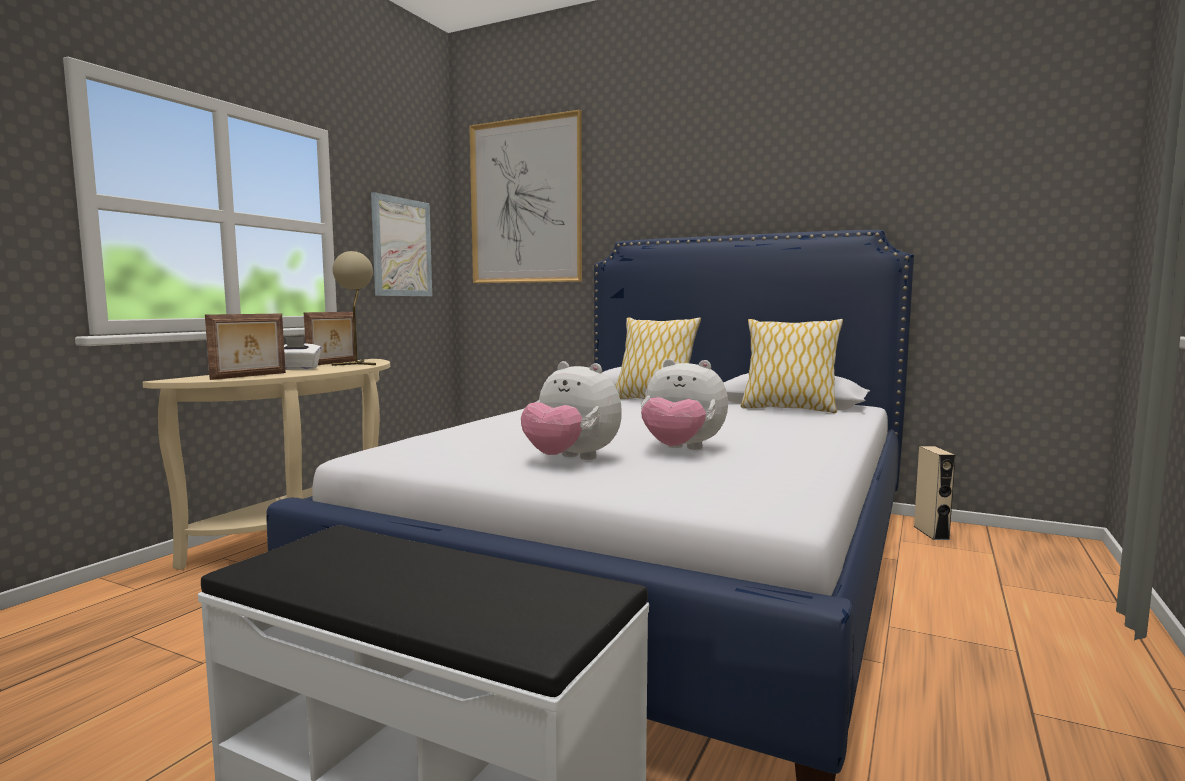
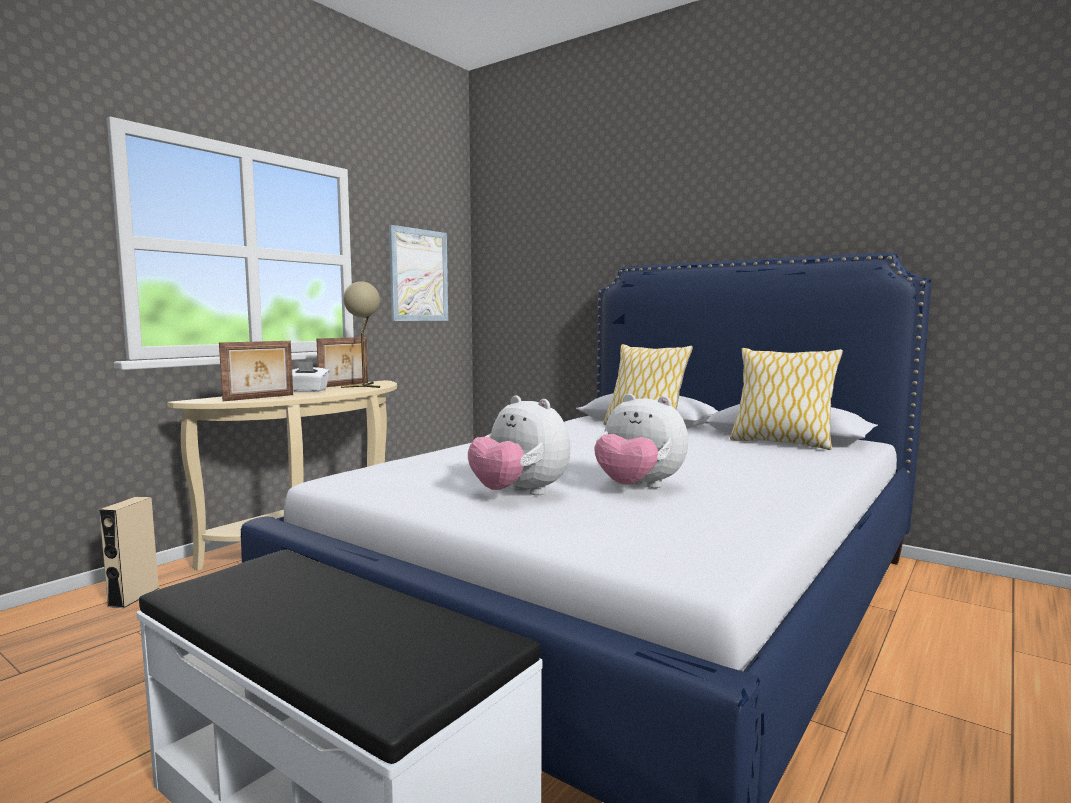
camera: 10 degrees right, 0 degrees up
(525, 202) = (536, 229): picture -> none
(931, 532) = (944, 582): beige speaker -> beige speaker (134, 597)

